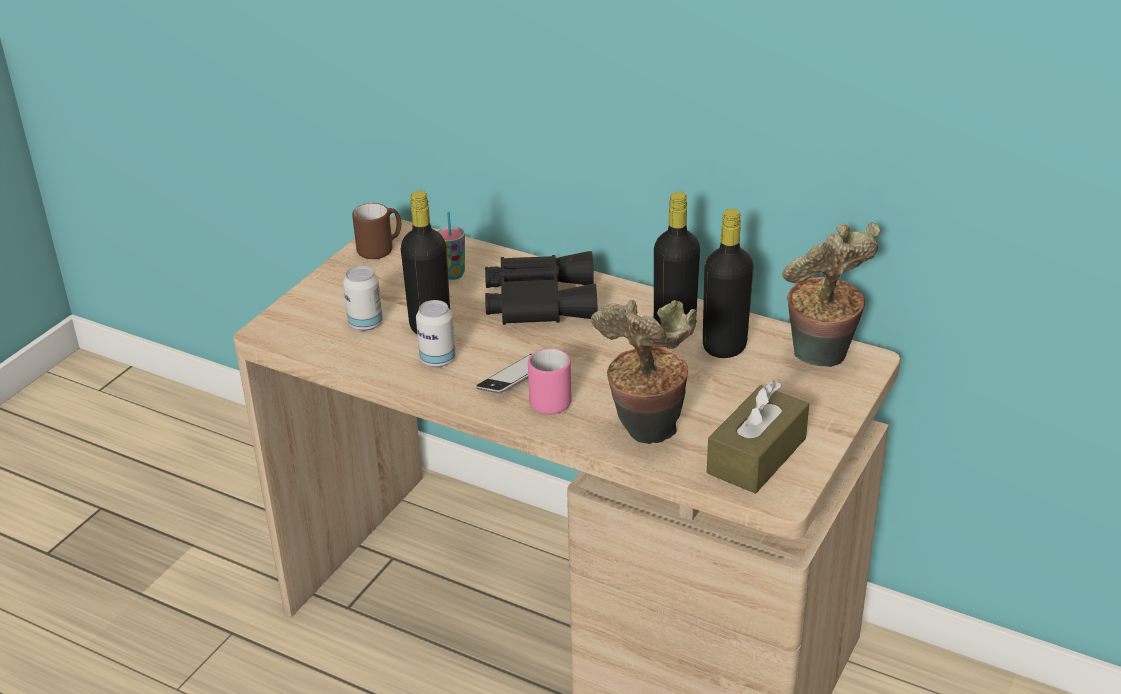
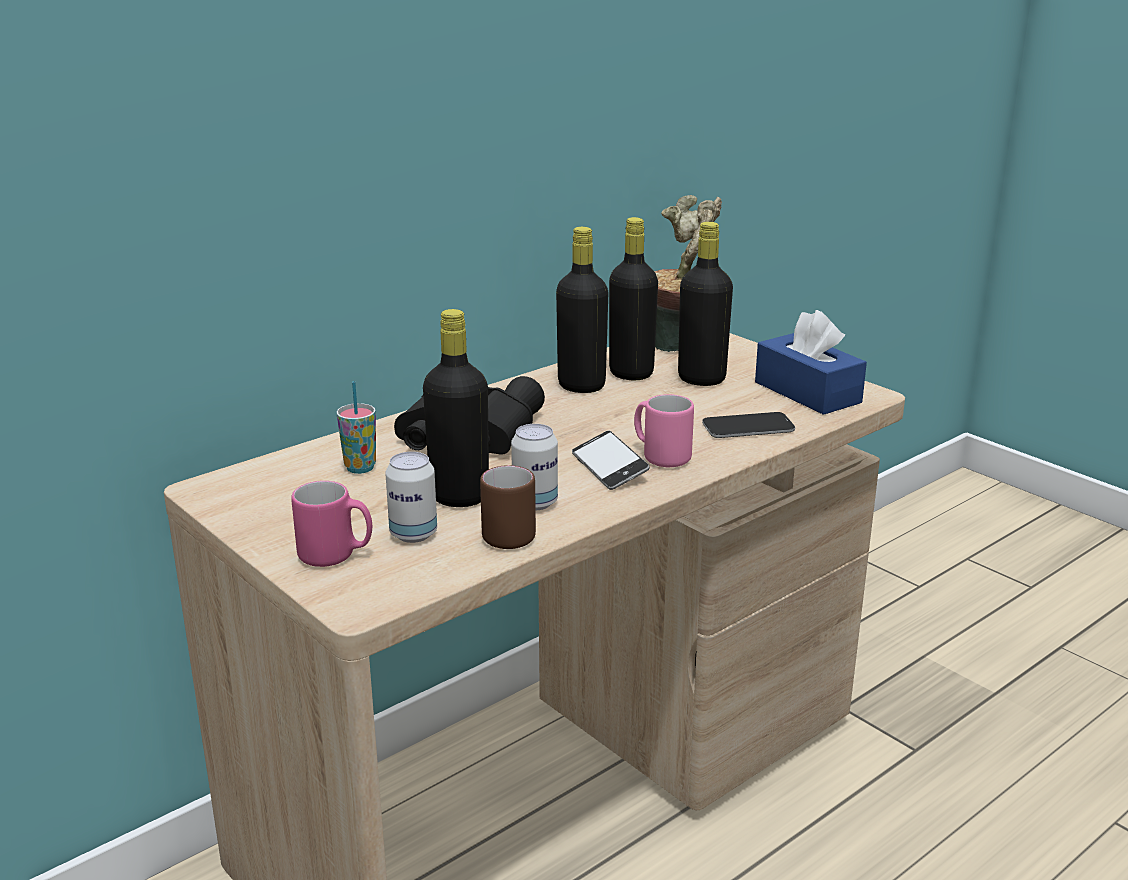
camera: 70 degrees left, 10 degrees down
(323, 304) = (336, 556): none -> pink mug
(381, 249) = (245, 501): brown mug -> brown mug (506, 533)
(645, 434) = (748, 427): potted plant -> phone
(741, 388) = (701, 379): none -> black bottle
(756, 456) = (807, 392): brown tissue box -> blue tissue box

